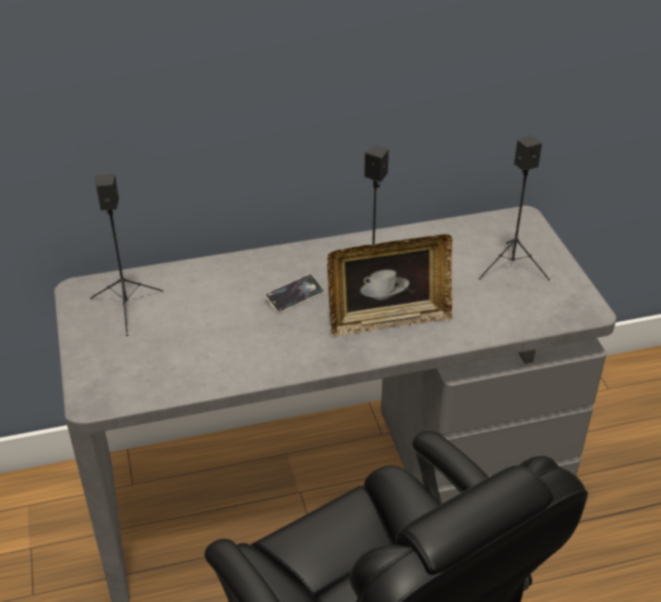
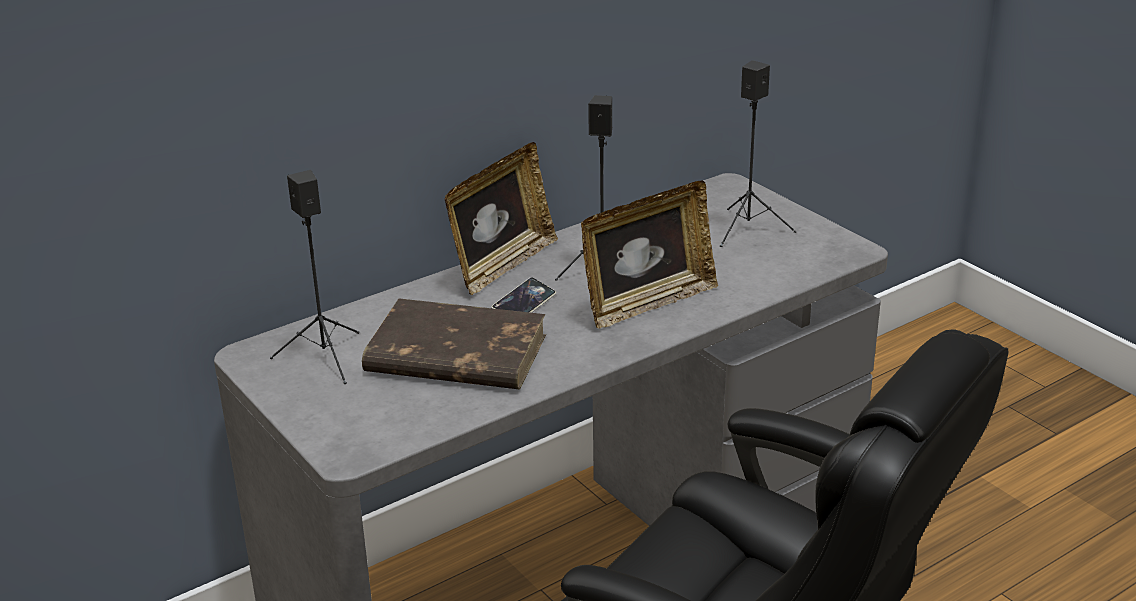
camera: 20 degrees left, 10 degrees down
(217, 330) = (454, 354): none -> brown book
(300, 254) = (502, 265): none -> picture frame

